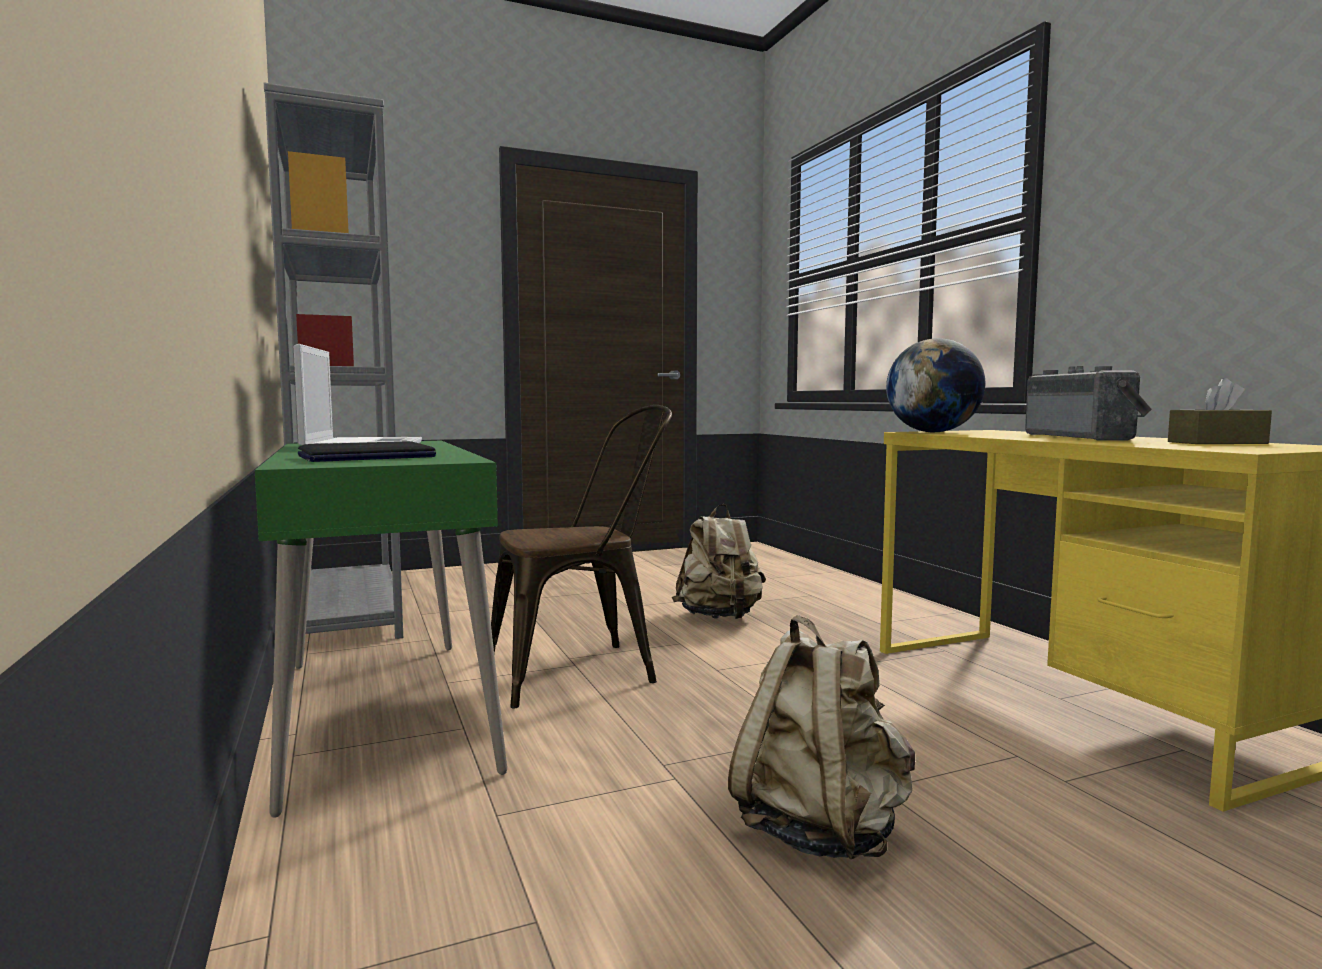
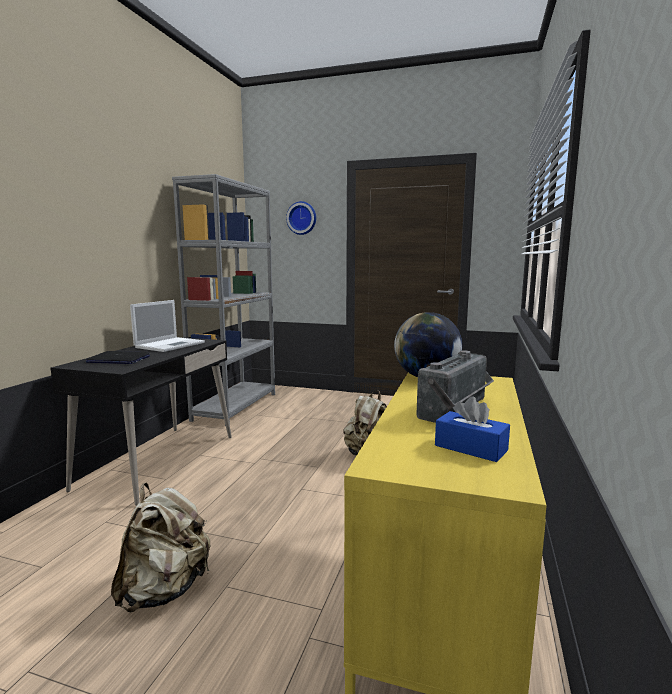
camera: 40 degrees right, 5 degrees up
(382, 712) = (159, 461): green desk -> black desk
(413, 237) = (302, 218): none -> wall clock
(584, 669) = (252, 467): brown chair -> none
(1217, 443) = (470, 448): brown tissue box -> blue tissue box

